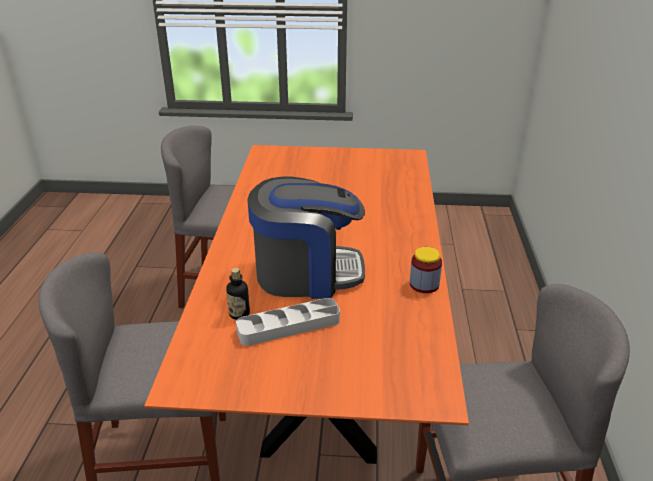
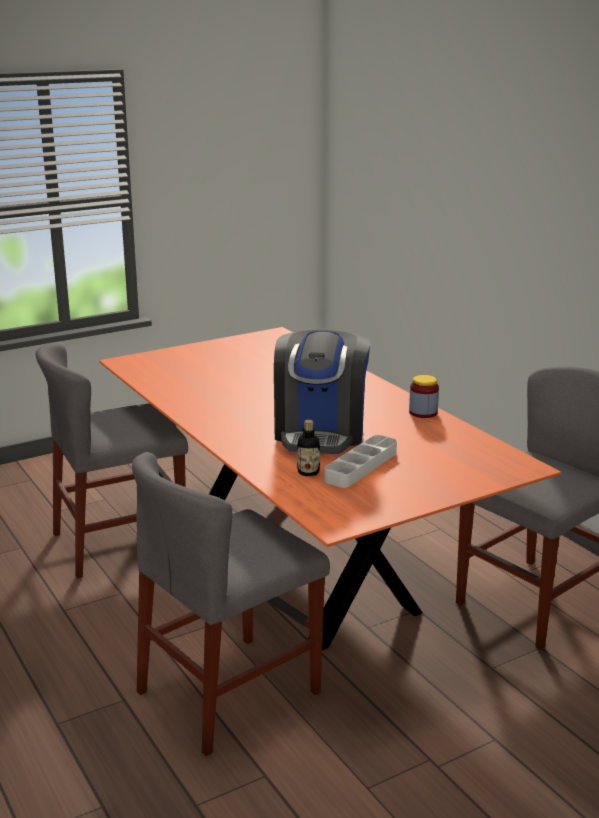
camera: 35 degrees left, 10 degrees down
(307, 273) = (320, 432): coffee machine -> coffee machine turned 135 degrees clockwise

